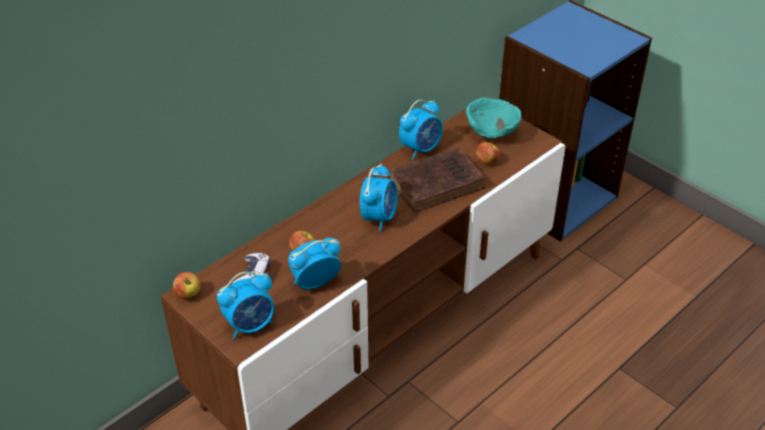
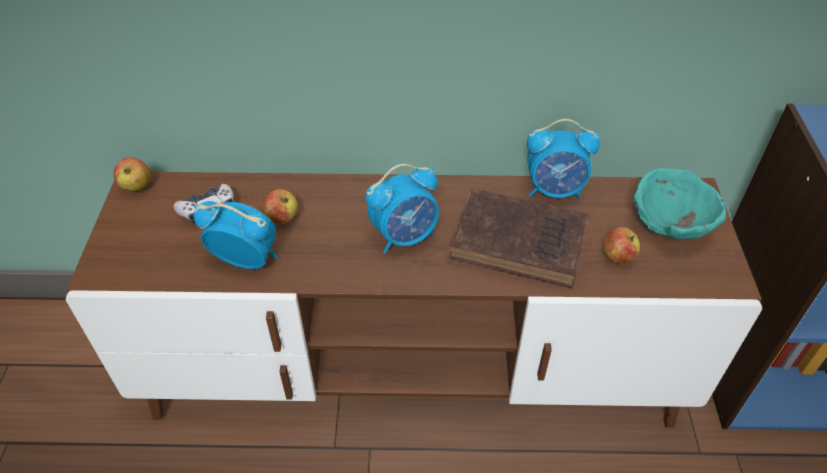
camera: 45 degrees right, 5 degrees up
(250, 325) = (134, 258): alarm clock -> none

